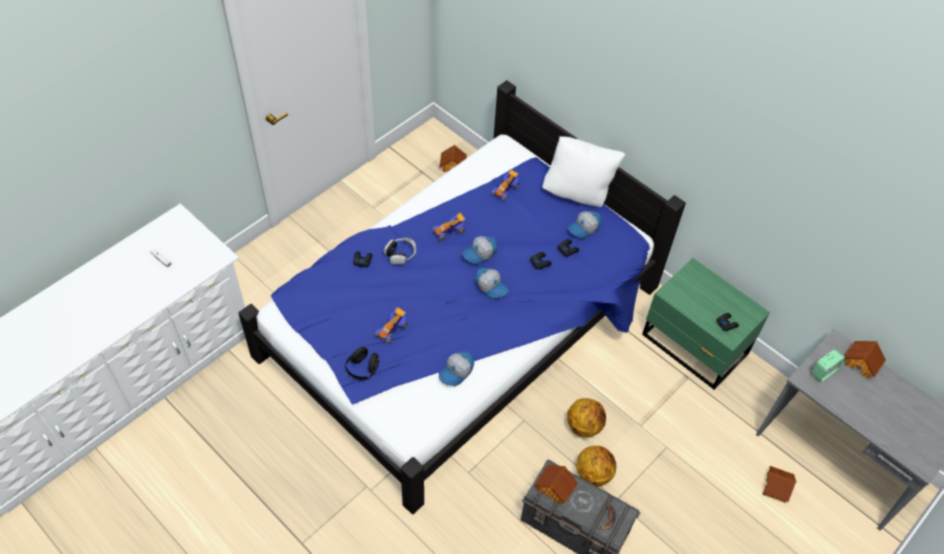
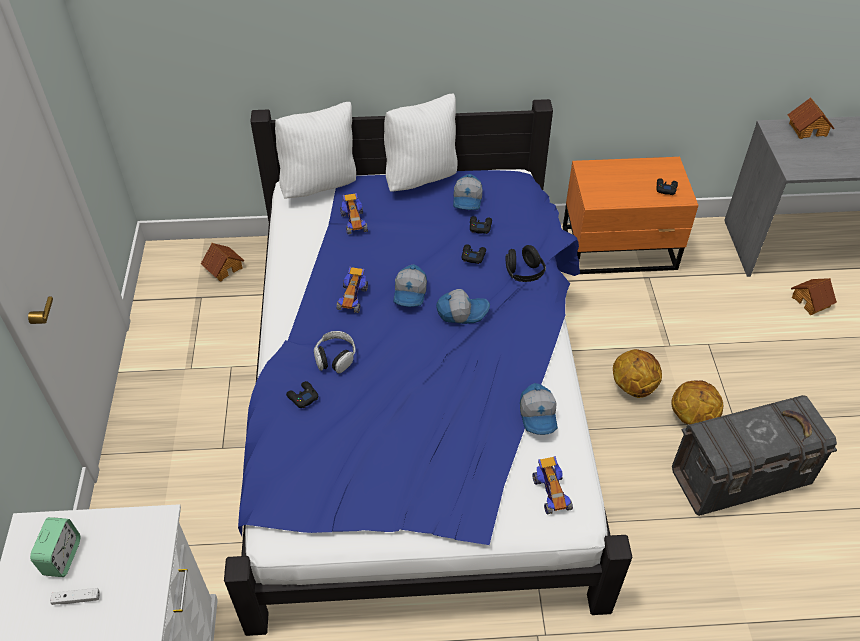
camera: 45 degrees left, 5 degrees down
(362, 369) = (452, 500): black headphones -> black headphones (524, 273)
(391, 329) = (426, 434): toy car -> toy car (551, 492)
(519, 154) = (320, 184): none -> white pillow
(554, 488) = (728, 442): toy house -> none
(694, 346) = (621, 250): green nightstand -> orange nightstand
(823, 372) = (797, 155): alarm clock -> alarm clock (62, 557)

